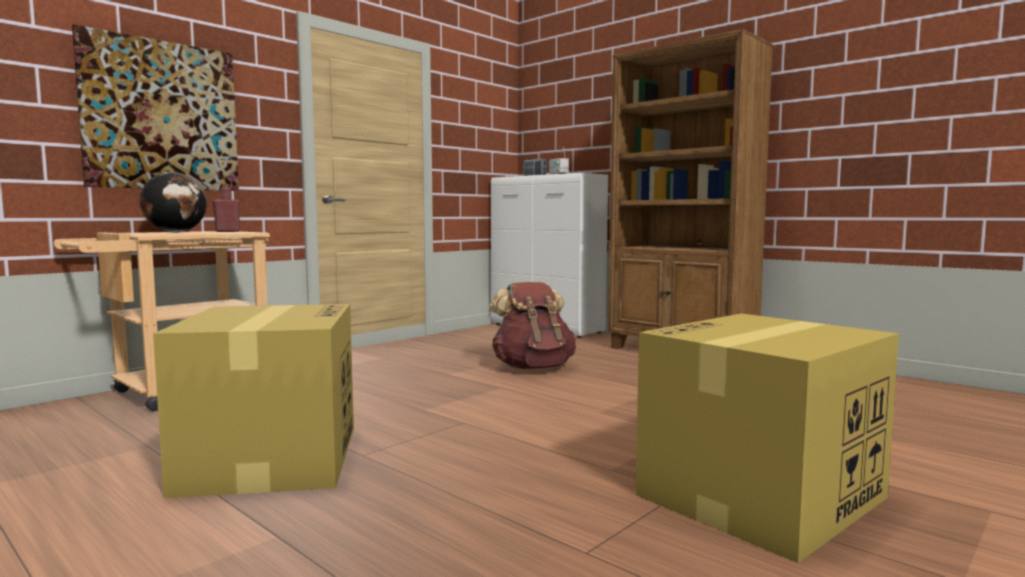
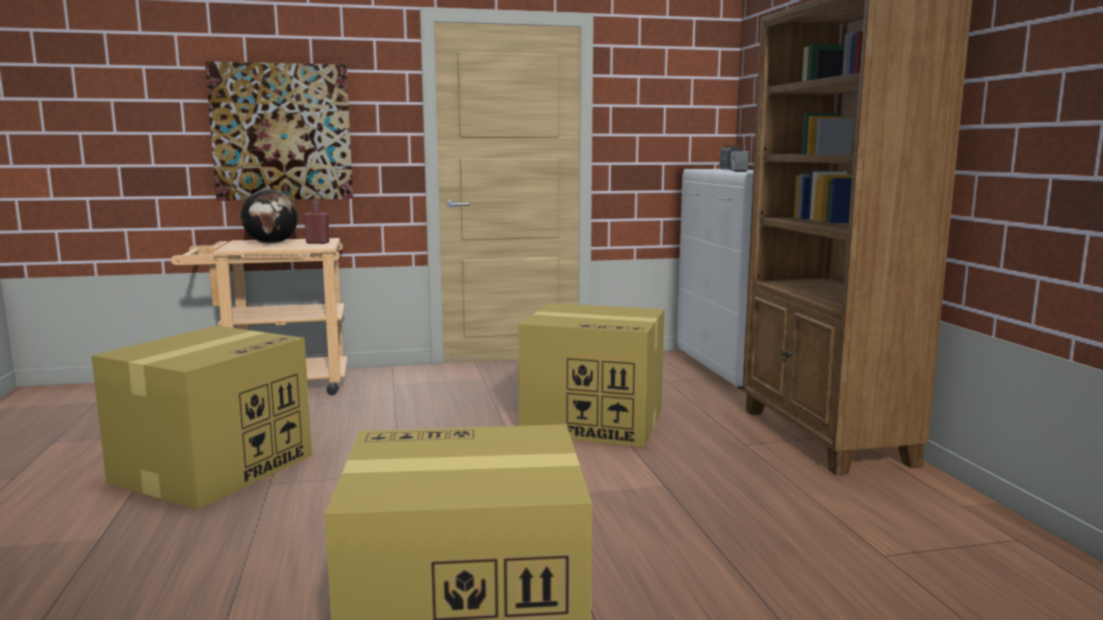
camera: 35 degrees right, 5 degrees up
(533, 368) = (595, 421): brown backpack -> cardboard box

